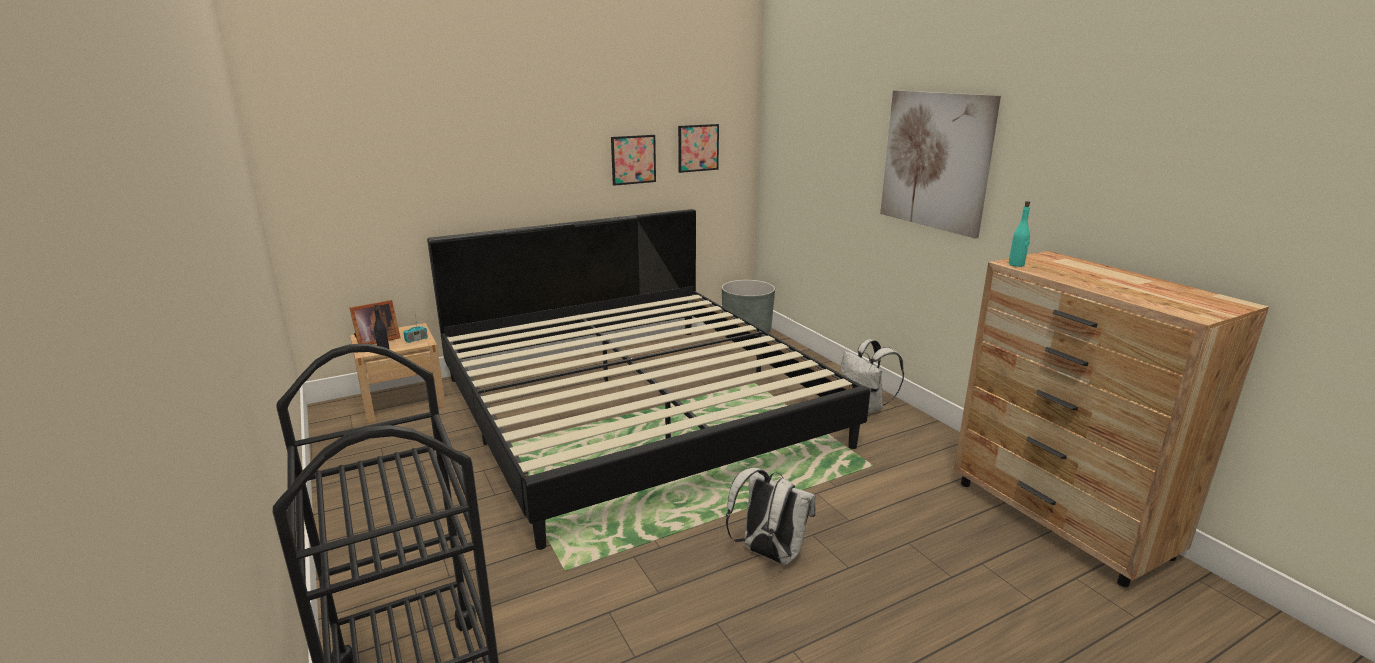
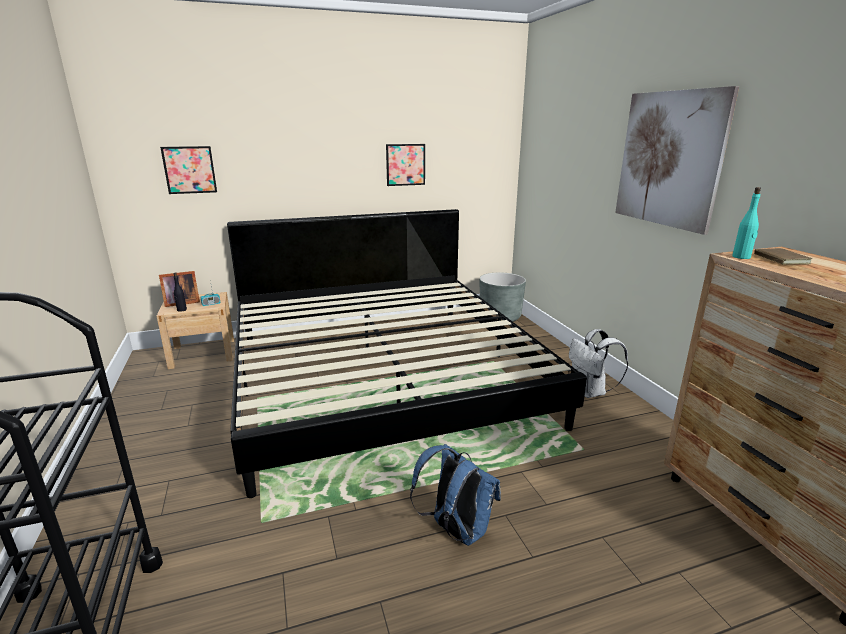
camera: 10 degrees right, 0 degrees up
(698, 148) = (463, 157): picture -> picture (189, 170)
(768, 554) = (456, 530): white backpack -> blue backpack
(1048, 265) = (779, 259): none -> brown book

